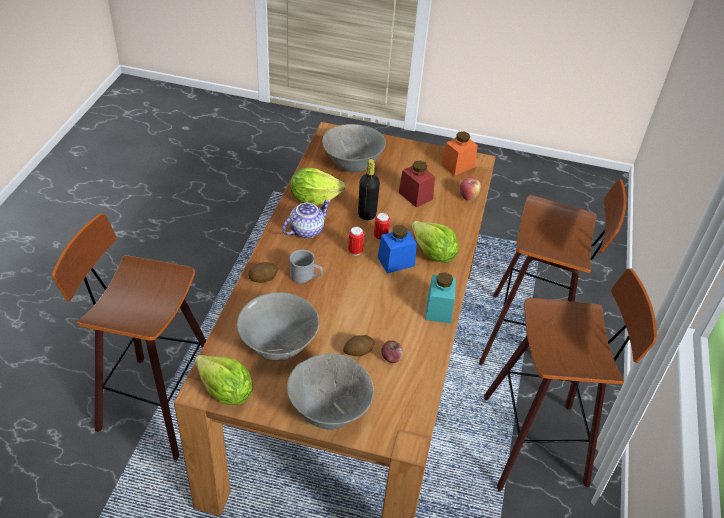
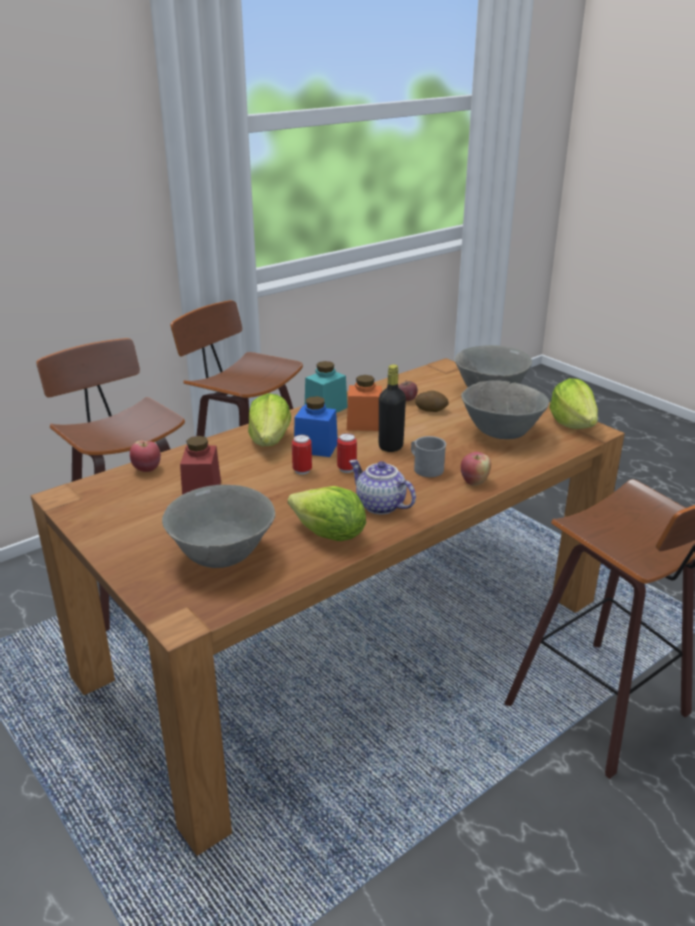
camera: 140 degrees left, 15 degrees down
(263, 278) = (474, 481): potato -> apple
(306, 230) = (379, 506): teapot -> teapot turned 45 degrees clockwise
(367, 214) = (287, 495): black bottle -> black bottle (390, 447)
(457, 165) = (96, 501): orange jar -> orange jar (364, 424)

